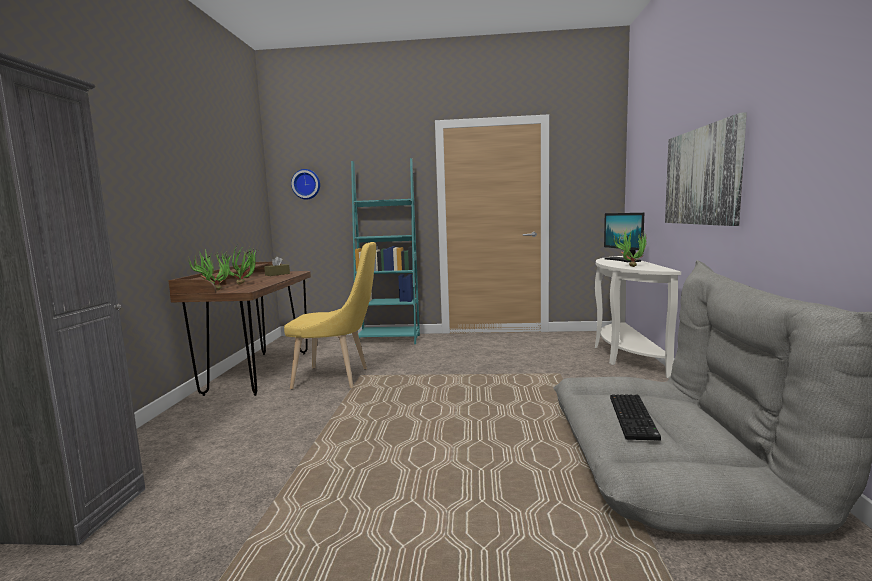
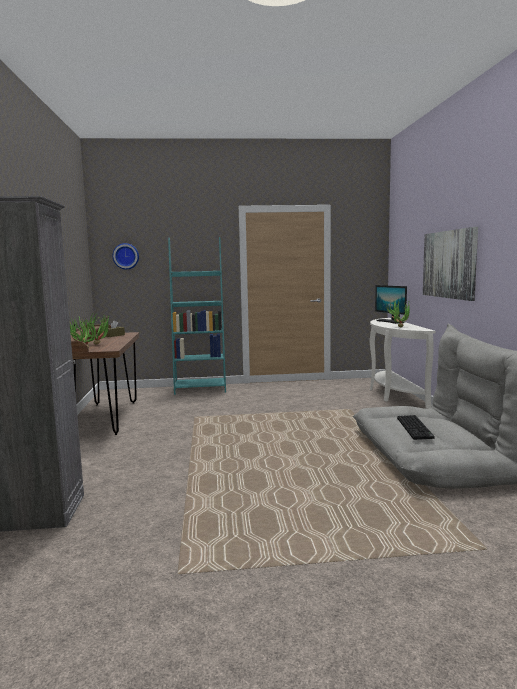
camera: 10 degrees left, 0 degrees up
(336, 378) = (176, 419): yellow chair -> none

